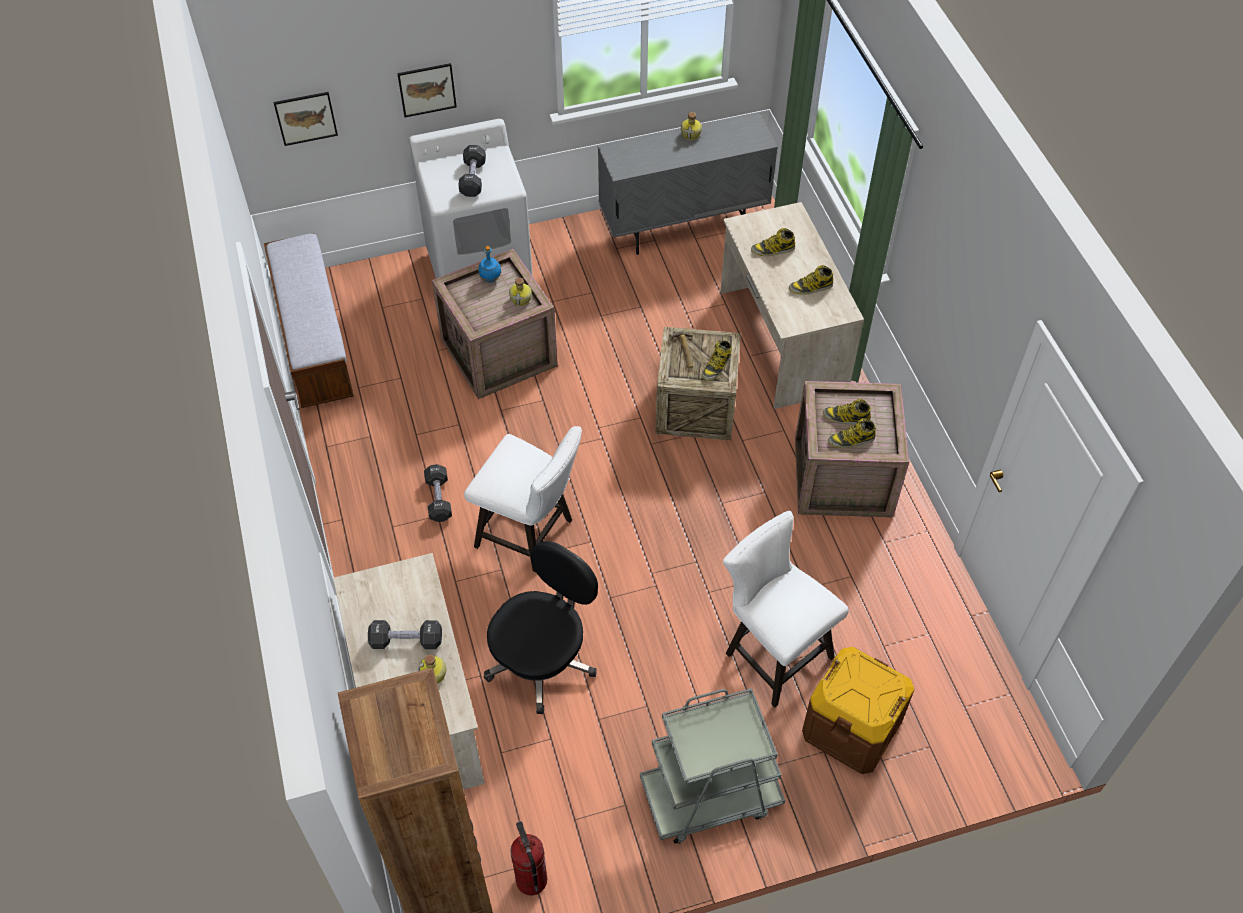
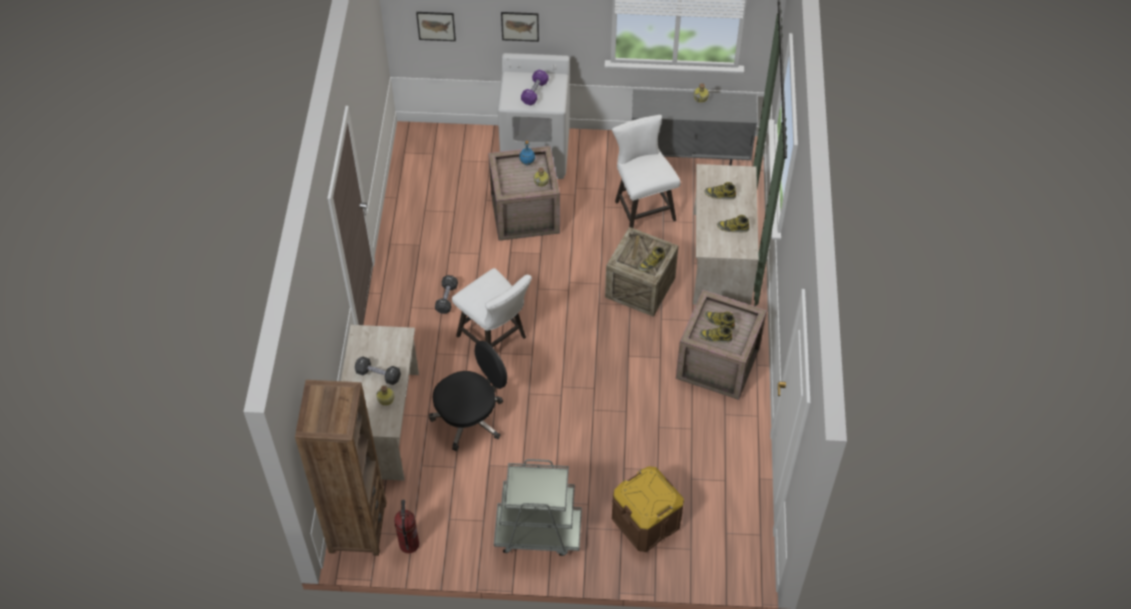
camera: 20 degrees right, 0 degrees up
(314, 341) = (408, 171): bench -> none
(473, 178) = (534, 92): black dumbbell -> purple dumbbell
(772, 651) = (617, 459): white stool -> white stool (642, 208)

